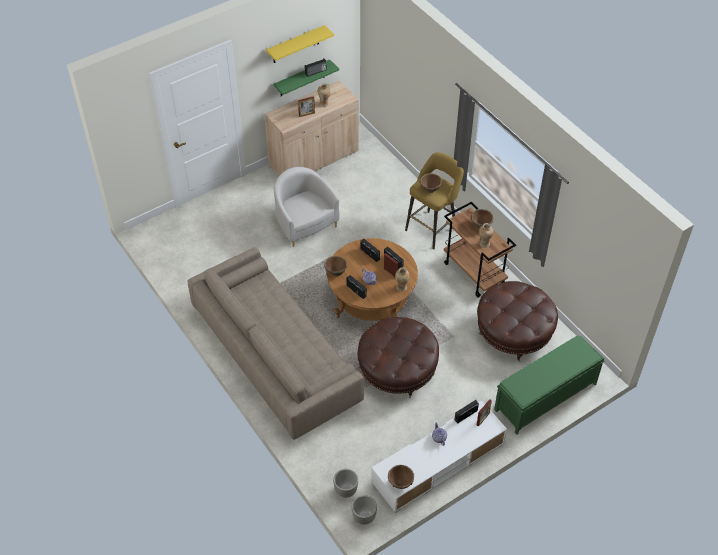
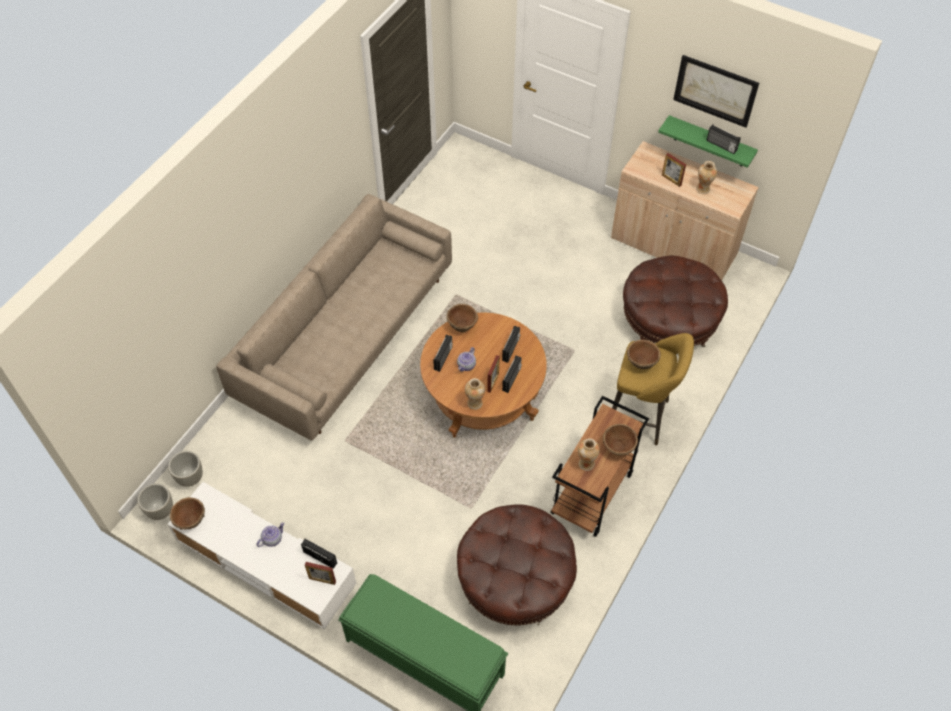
camera: 65 degrees right, 5 degrees up
(295, 45) = (715, 90): yellow shelf -> picture
(304, 223) = (561, 280): white armchair -> none
(397, 370) = (386, 464): brown ottoman -> brown ottoman (669, 320)

